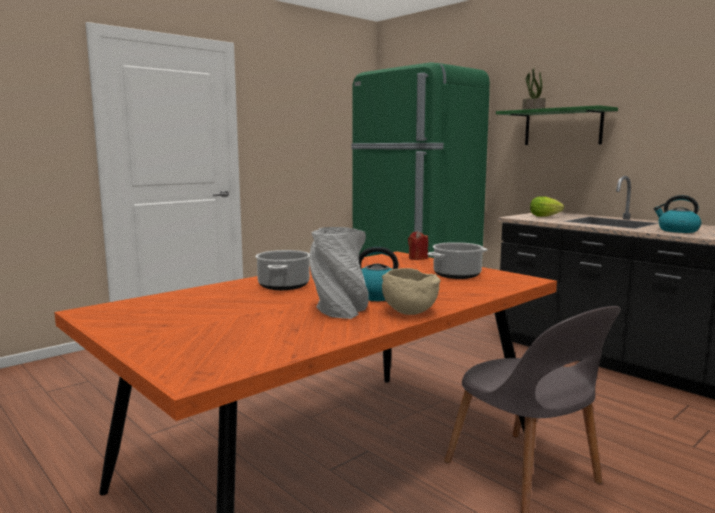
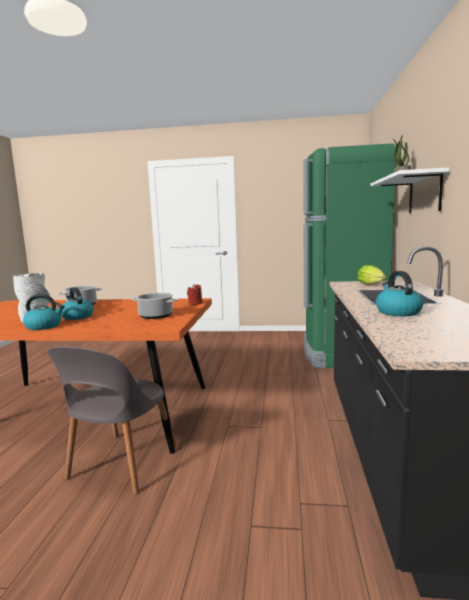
camera: 50 degrees right, 0 degrees up
(407, 312) = (44, 326): beige bowl -> kettle
(562, 127) = (424, 194): green shelf -> white shelf

